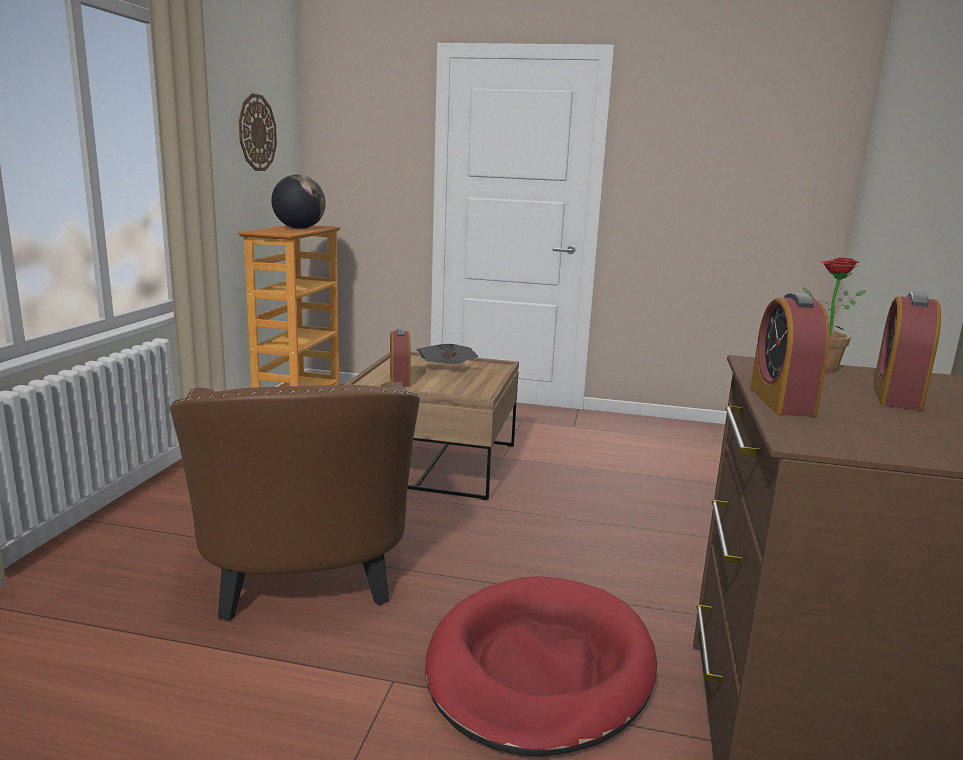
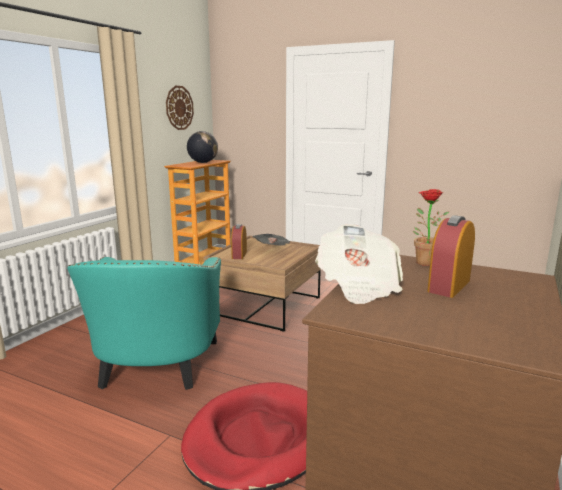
camera: 15 degrees right, 0 degrees up
(304, 575) = (155, 367): brown armchair -> turquoise armchair
(781, 401) = (358, 286): alarm clock -> newspaper

